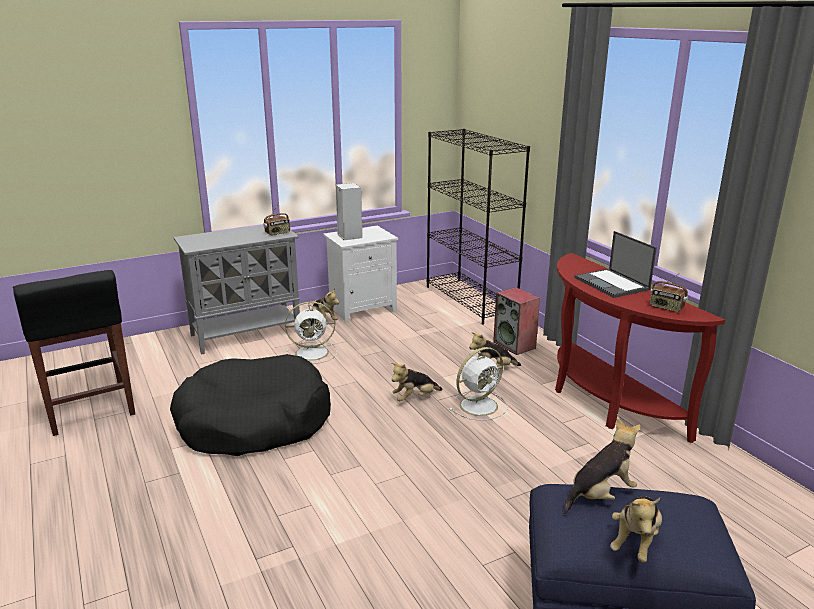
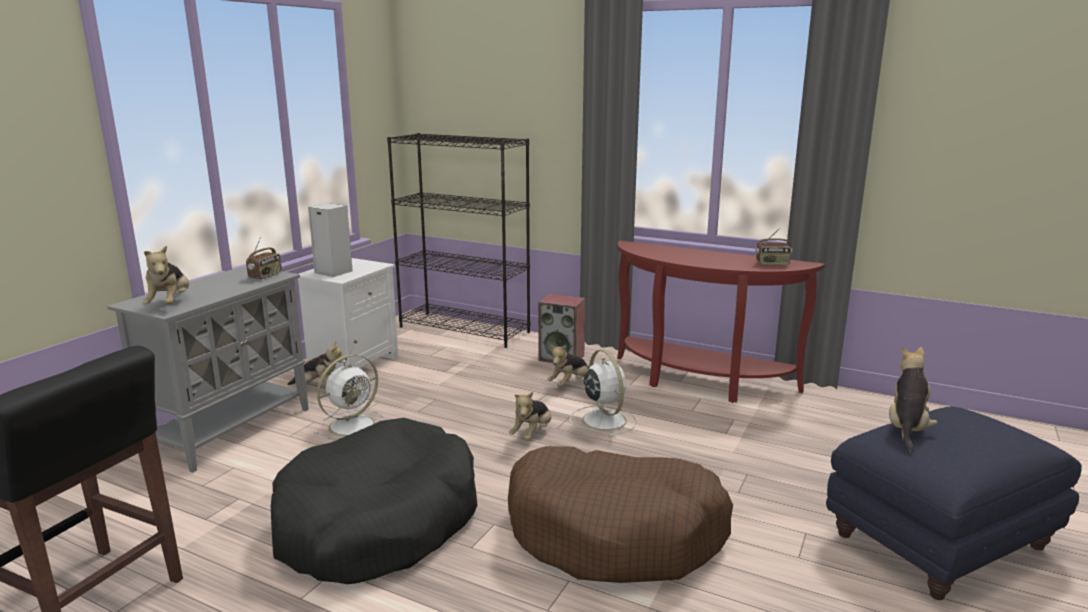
camera: 35 degrees left, 5 degrees down
(378, 489) = (615, 533): none -> brown dog bed
(480, 405) = (603, 419): white fan -> white fan turned 45 degrees counterclockwise
(612, 284) = (700, 256): laptop -> none
(635, 542) = (988, 451): plush toy -> plush toy (170, 304)

